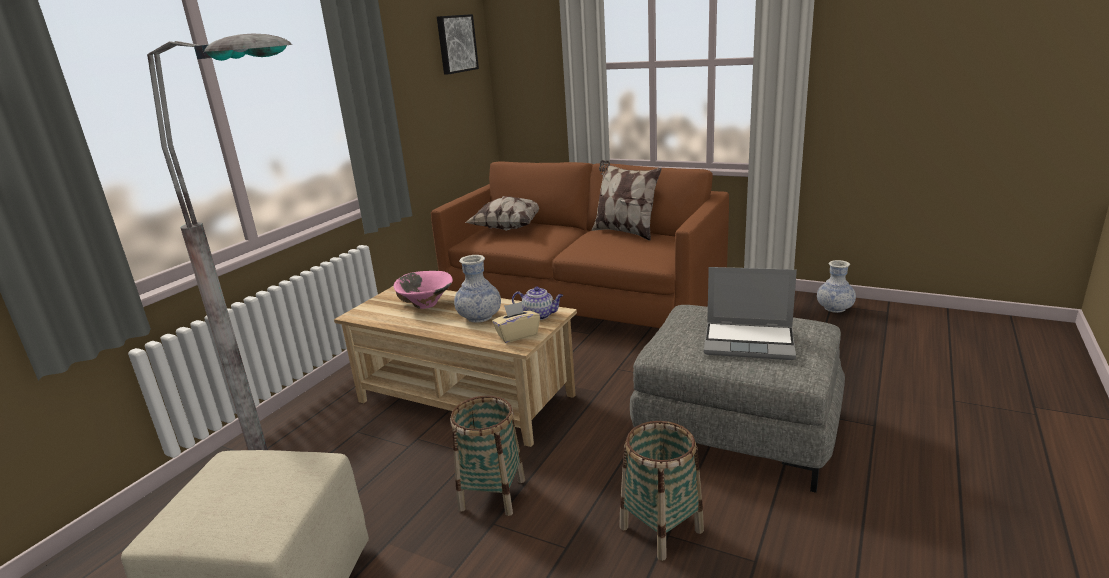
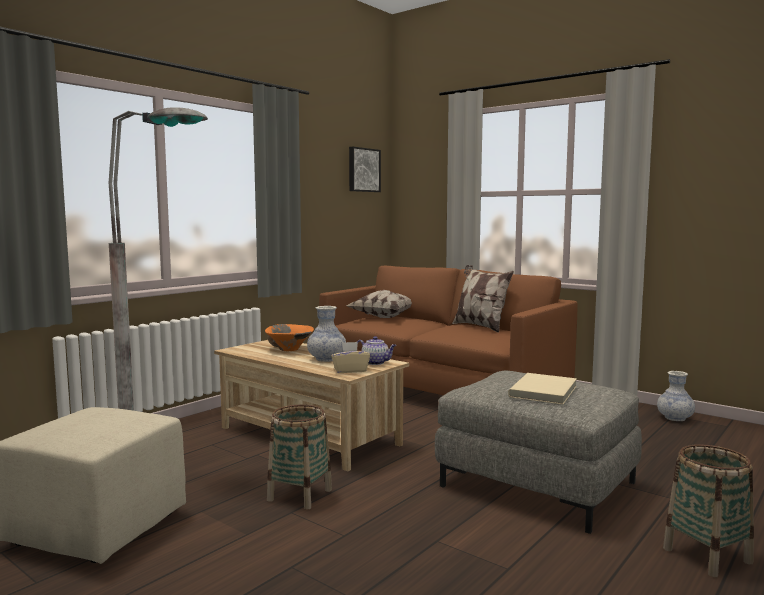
camera: 10 degrees right, 15 degrees down
(426, 305) = (289, 350): pink bowl -> orange bowl
(661, 529) = (433, 536): basket -> basket (707, 555)
(750, 342) = (545, 391): laptop -> beige book

